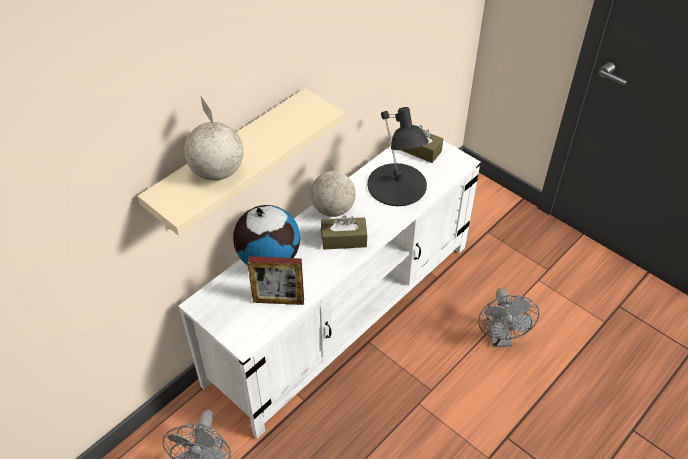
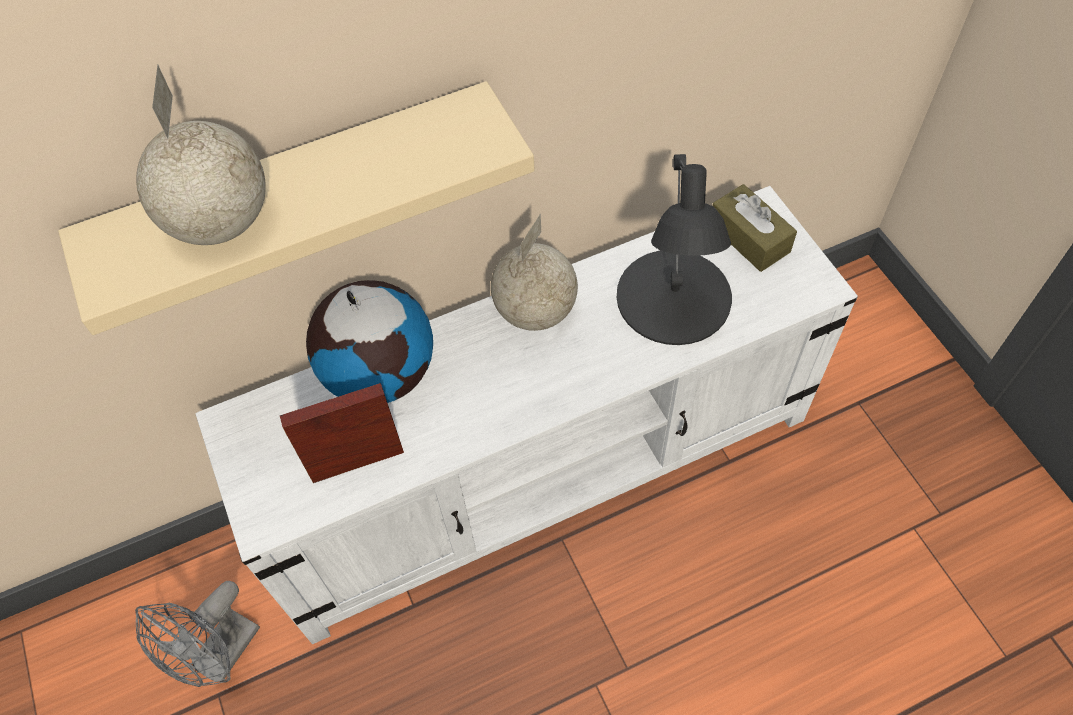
camera: 25 degrees right, 10 degrees up
(278, 301) = (357, 462): picture frame -> picture frame turned 135 degrees clockwise
(344, 239) = (526, 378): brown tissue box -> none
(500, 338) = (793, 616): grey fan -> none

